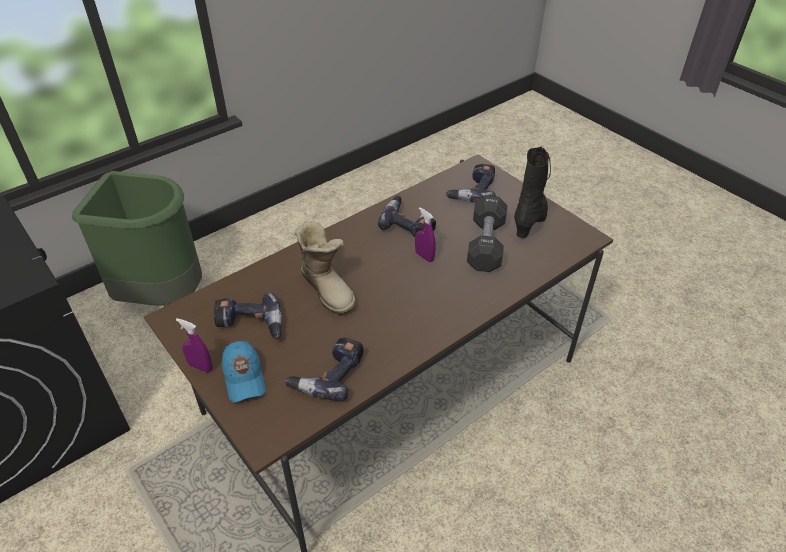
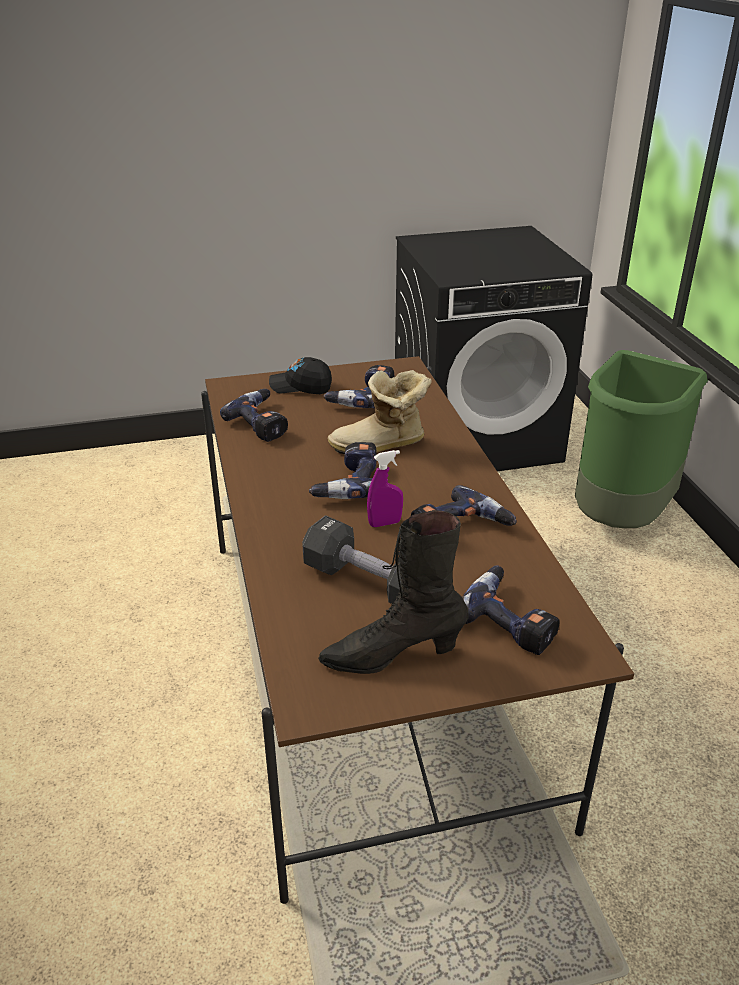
camera: 115 degrees right, 10 degrees down
(200, 367) = (332, 371): purple spray bottle -> none
(244, 378) = (301, 387): blue cap -> black cap
(391, 288) = (348, 484): none -> power drill
(531, 221) = (392, 655): black boot -> black boot turned 120 degrees clockwise

